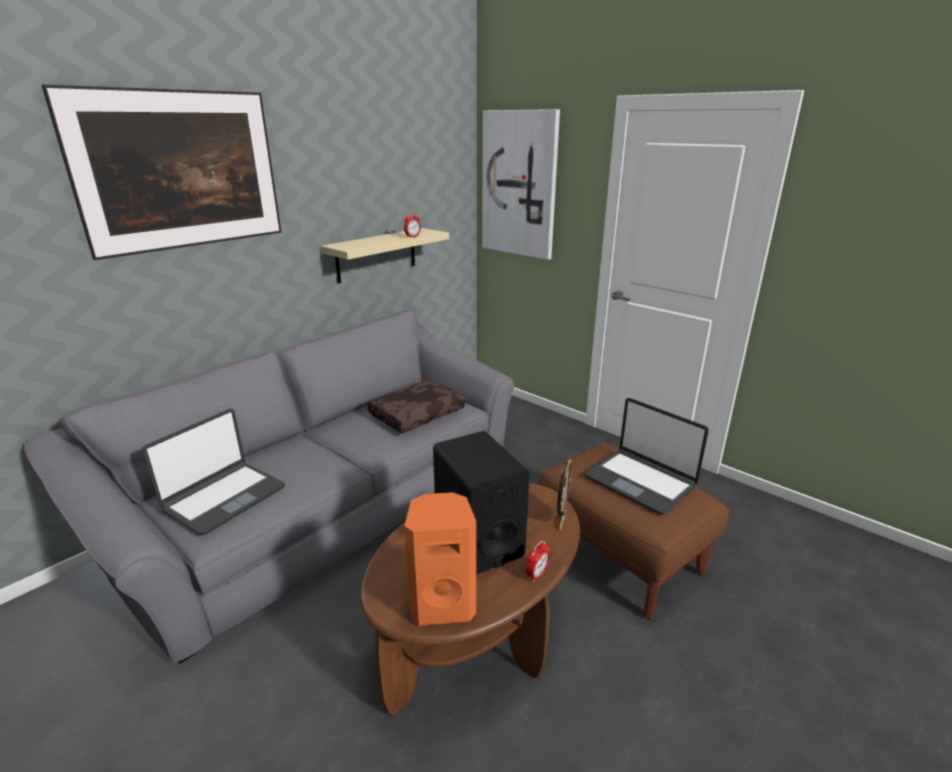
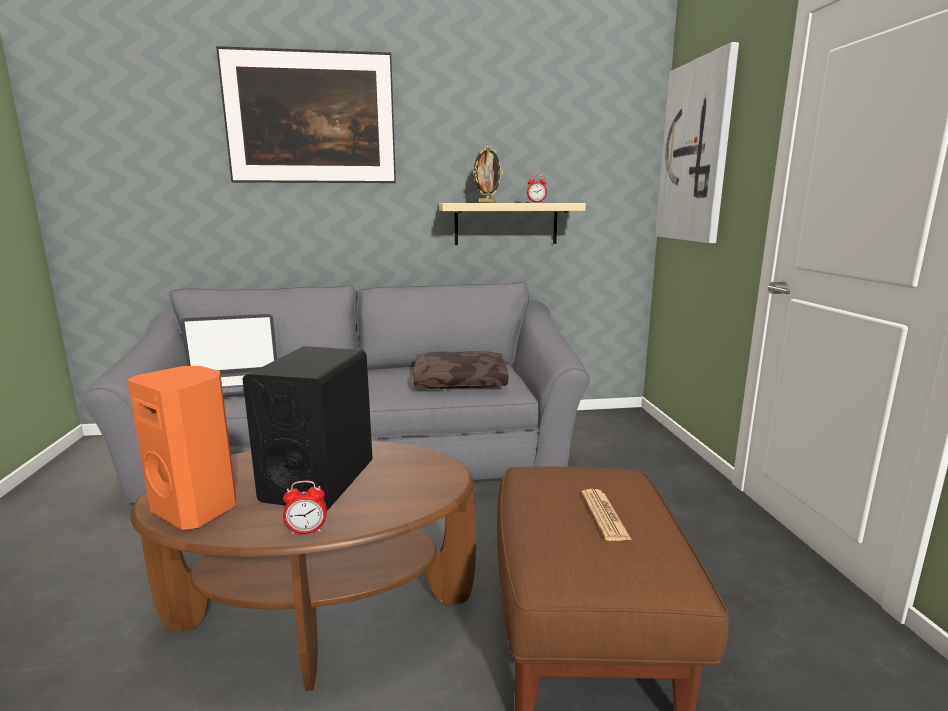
camera: 40 degrees right, 10 degrees down
(561, 521) = (423, 502): picture frame -> picture frame (487, 202)
(640, 481) = (604, 515): laptop -> newspaper

